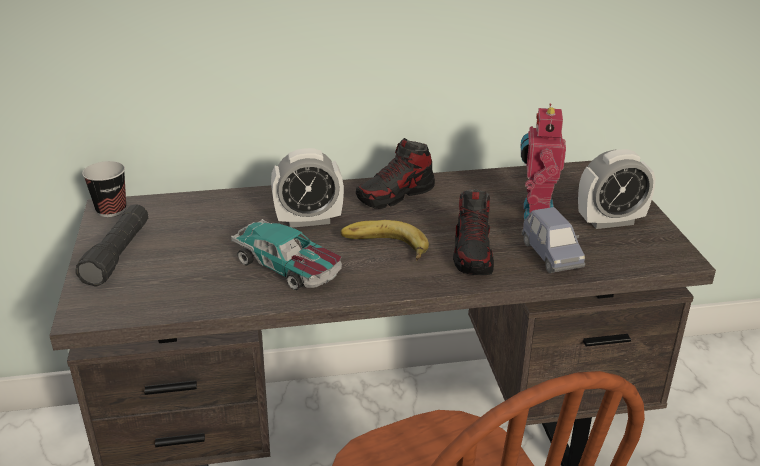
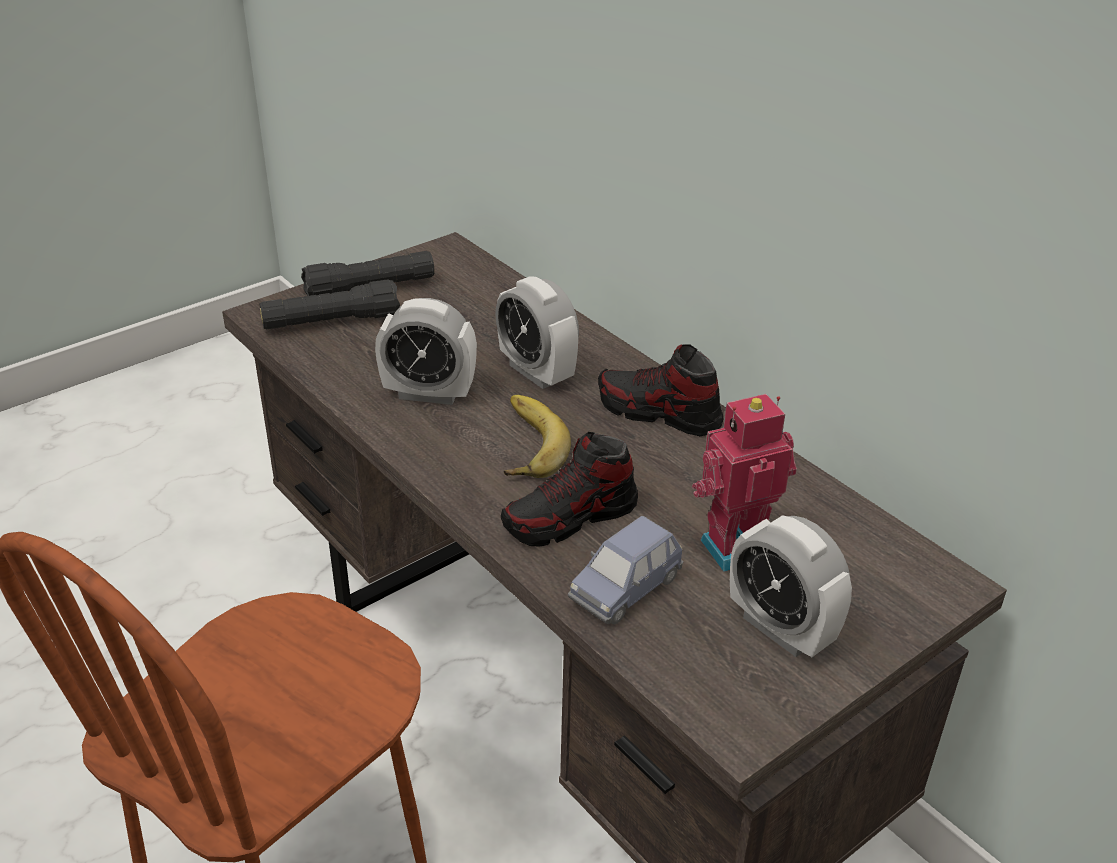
camera: 60 degrees right, 5 degrees up
(111, 210) = (446, 252): cup -> none
(142, 284) = (331, 322): none -> black flashlight
(289, 267) = (429, 394): toy car -> alarm clock

